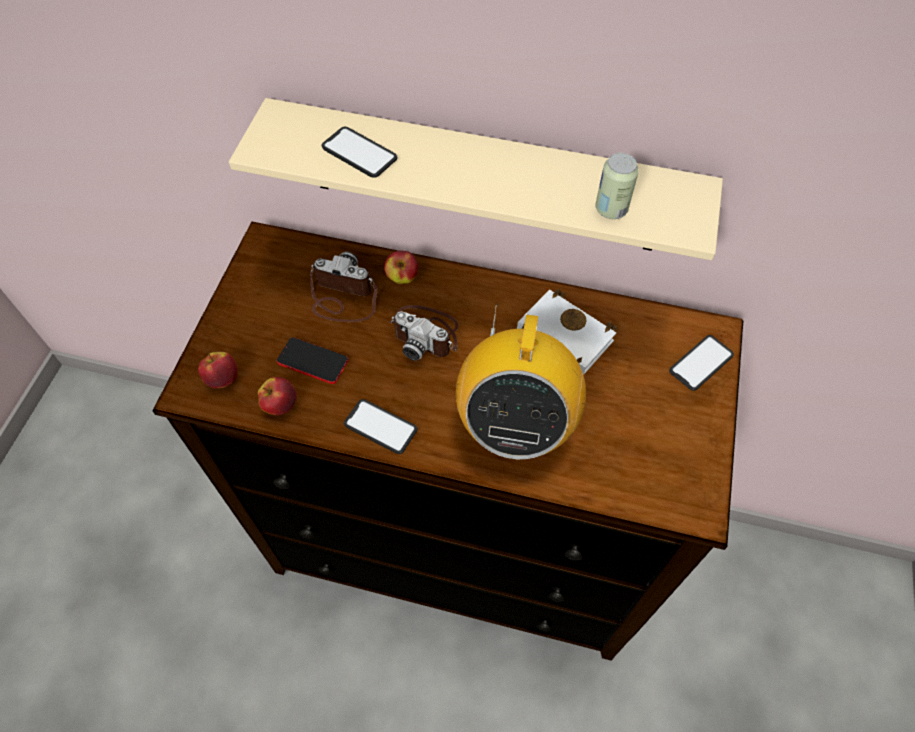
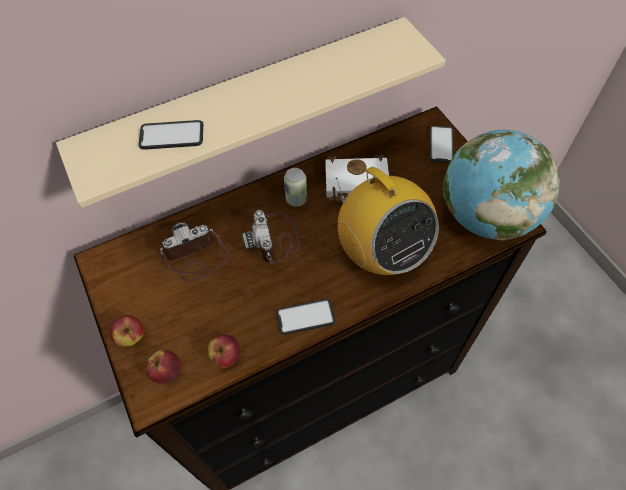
camera: 40 degrees left, 0 degrees up
(312, 361) = (218, 312): phone -> none
(402, 278) = (223, 217): apple -> apple (131, 337)
(426, 333) = (274, 239): camera -> camera turned 90 degrees clockwise
(611, 209) = (366, 71): can -> can (296, 199)
(669, 475) = (486, 216): none -> globe

